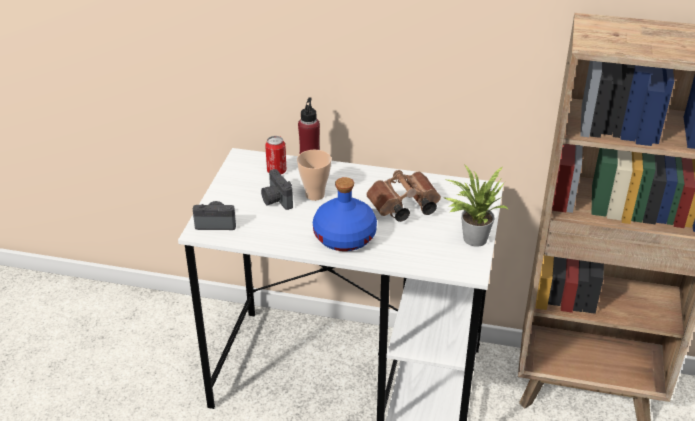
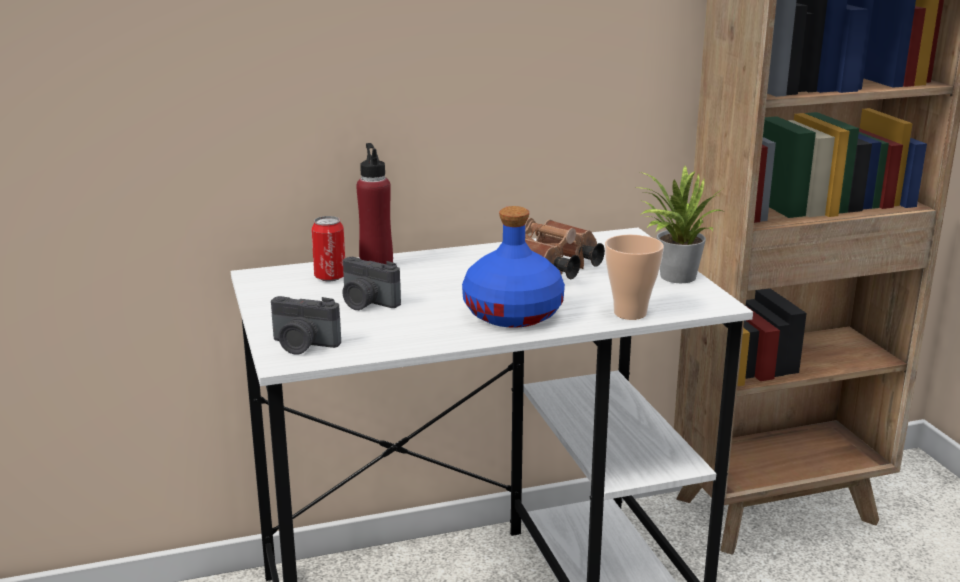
camera: 30 degrees left, 15 degrees down
(216, 223) = (303, 345): camera -> camera turned 135 degrees counterclockwise
(315, 195) = (416, 286): cup -> cup (630, 313)

